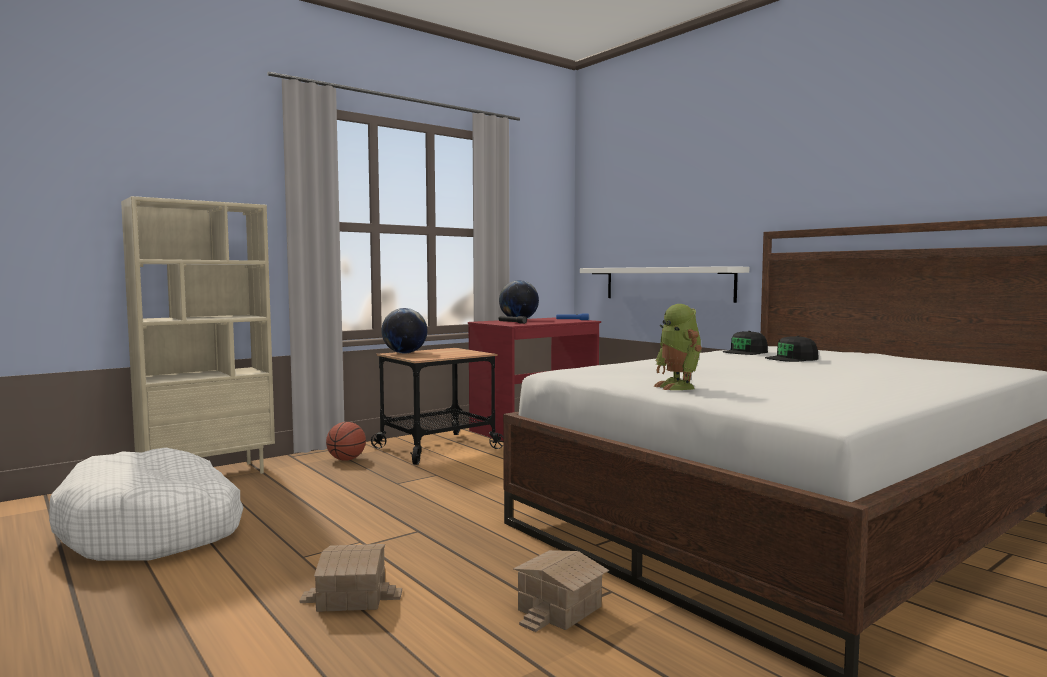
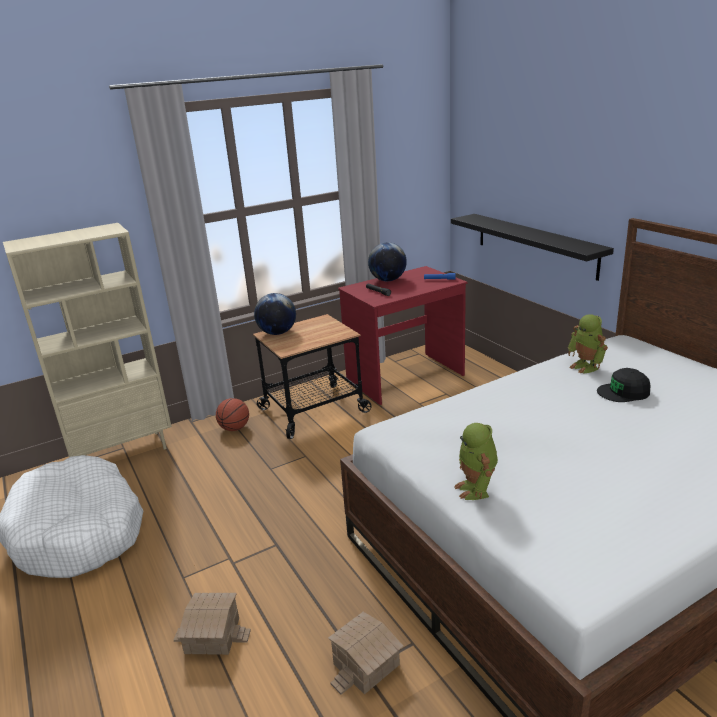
camera: 10 degrees right, 20 degrees up
(667, 283) = (535, 244): white shelf -> black shelf
(745, 352) = (586, 367): black cap -> toy robot

